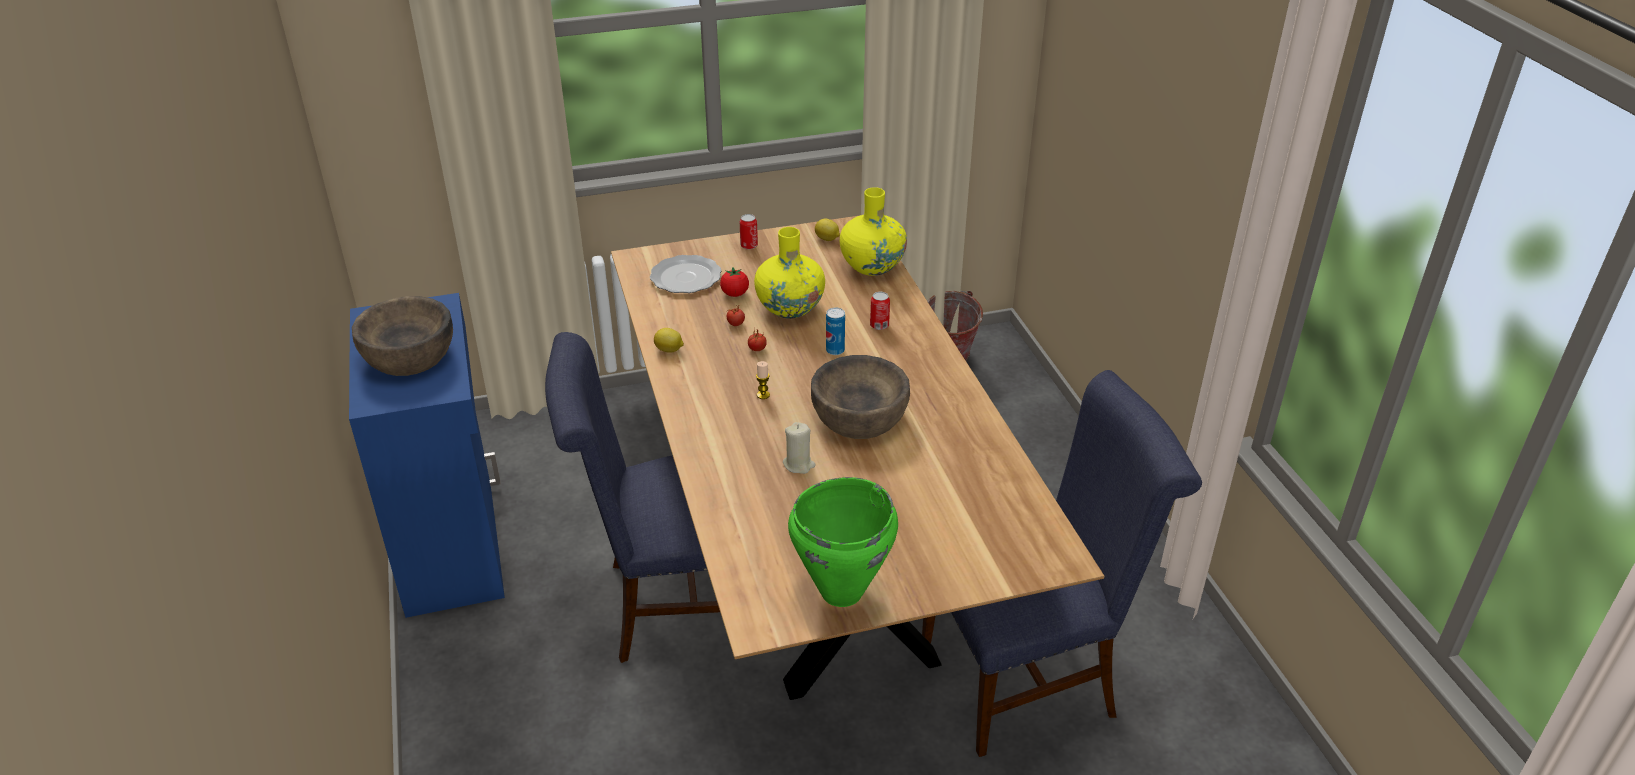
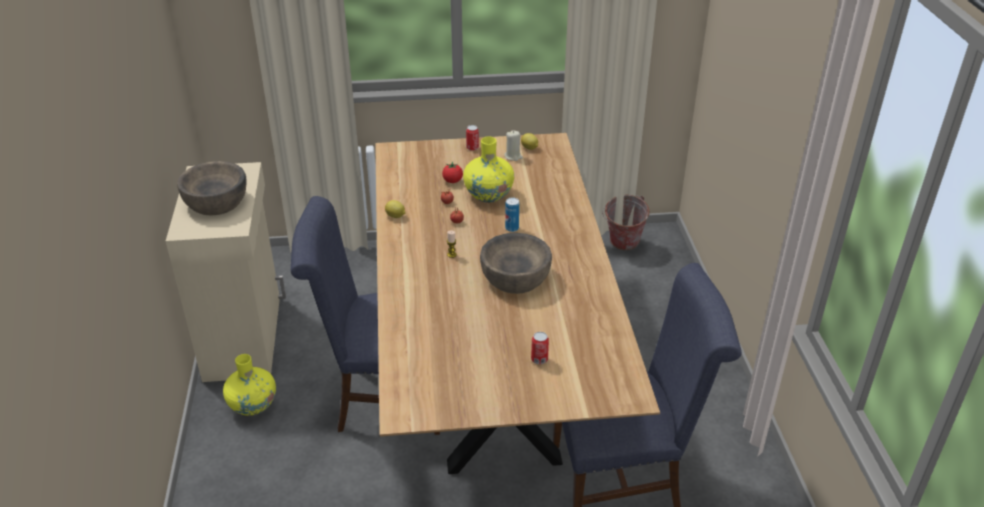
camera: 10 degrees right, 0 degrees up
(453, 545) = (245, 336): blue cabinet -> beige cabinet
(687, 277) = (422, 166): plate -> none
(799, 464) = (462, 306): beige candle -> beige candle (513, 156)
(840, 591) = (466, 399): green cooking pot -> none
(872, 266) = (556, 170): yellow vase -> yellow vase (253, 405)
(879, 325) = (549, 214): can -> can (539, 359)

